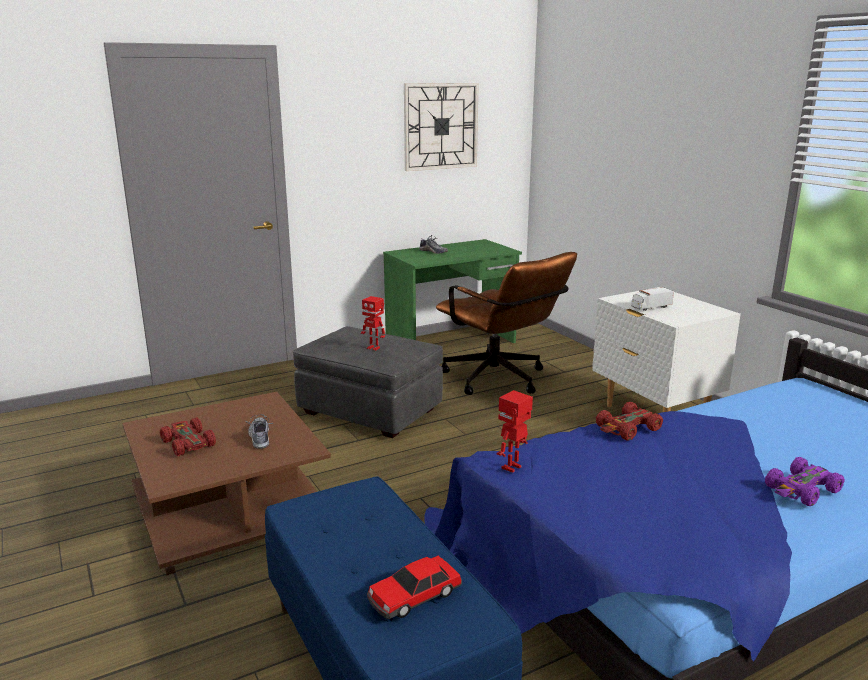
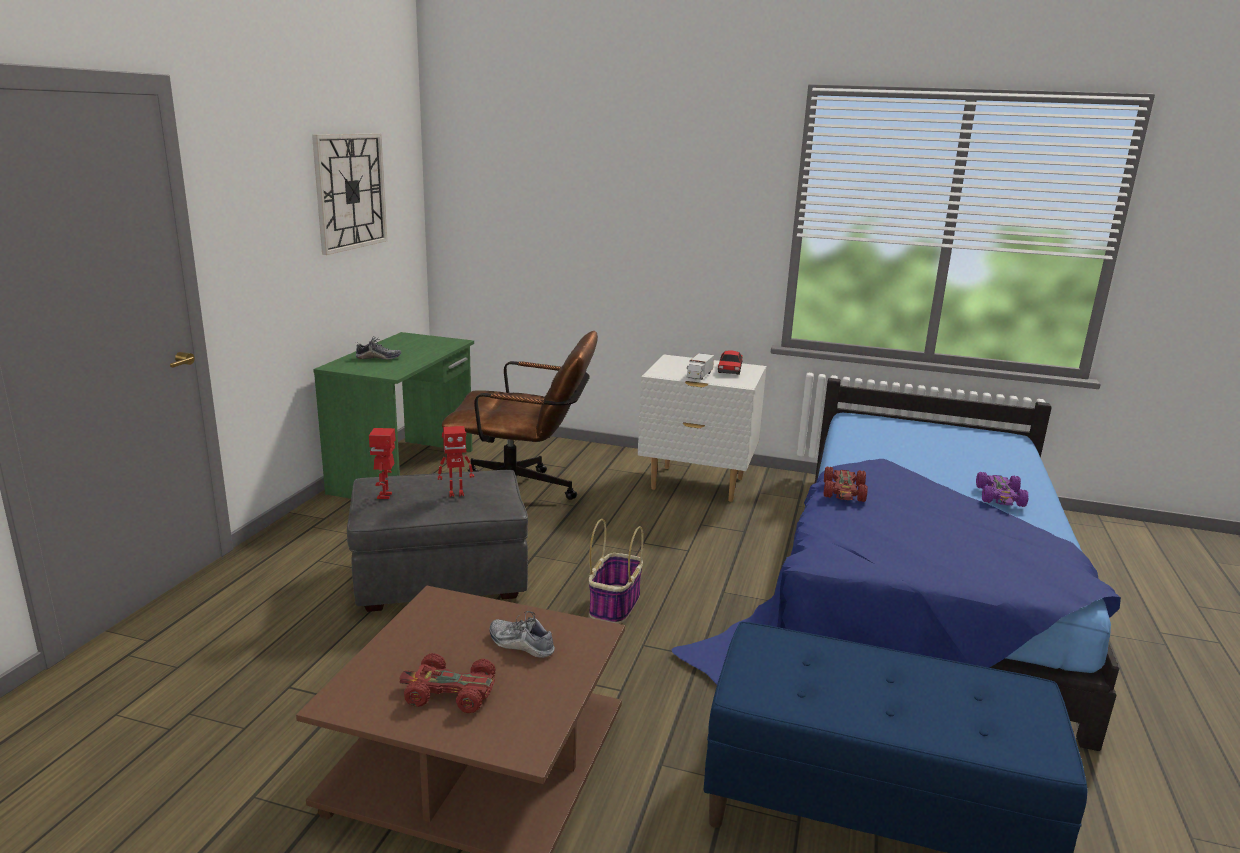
camera: 45 degrees left, 0 degrees up
(414, 596) = (970, 703): toy car -> toy car (729, 370)
(445, 467) = (615, 604): none -> basket
(512, 468) = (845, 559): toy robot -> toy robot (385, 496)

